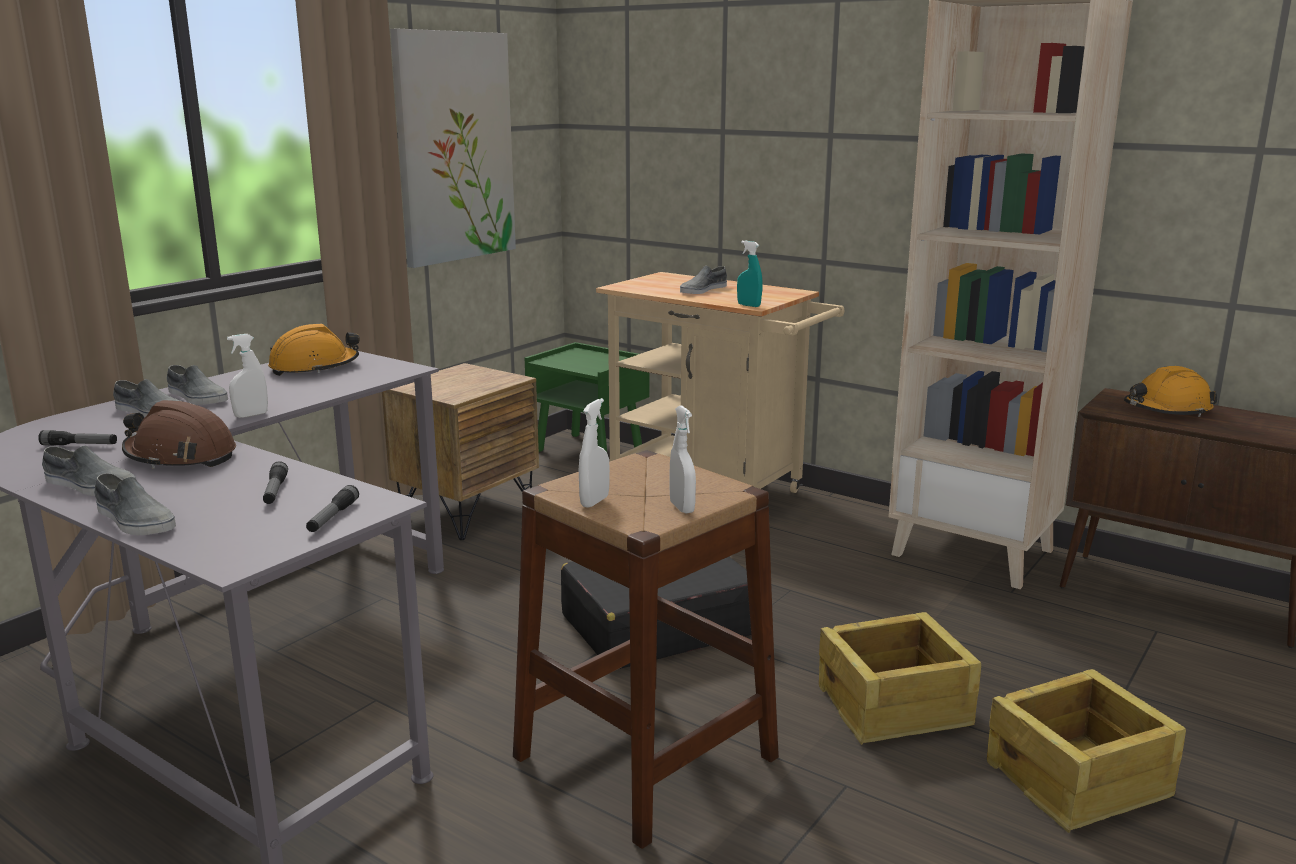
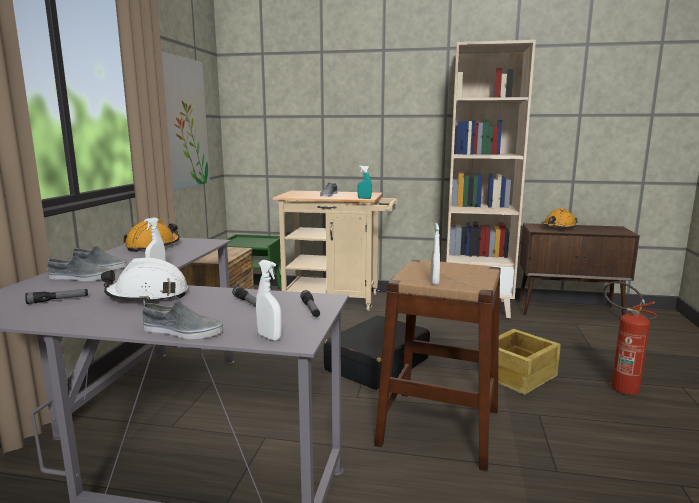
camera: 25 degrees left, 5 degrees down
(90, 485) = (110, 319): grey shoe -> none
(180, 456) = (148, 296): brown hard hat -> white hard hat
(682, 508) = (479, 278): white spray bottle -> white spray bottle (269, 337)
(1079, 780) = (617, 387): crate -> fire extinguisher

